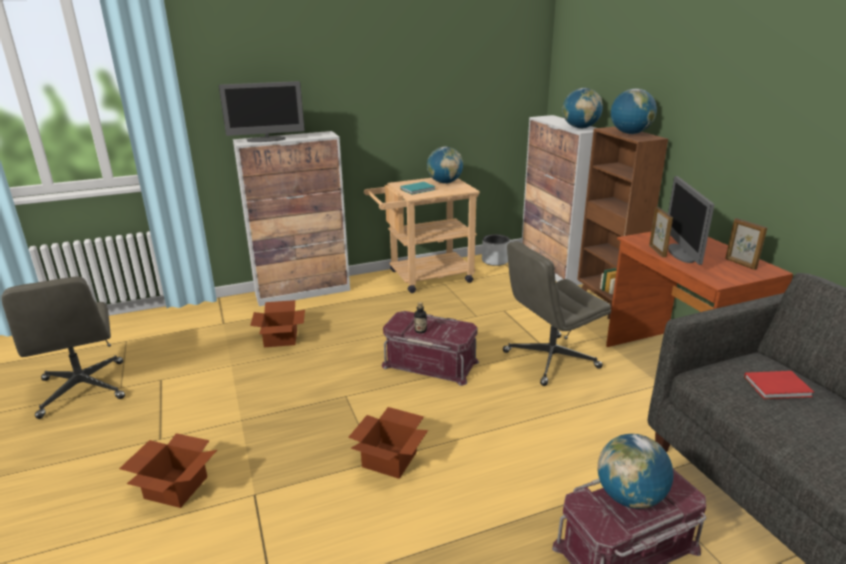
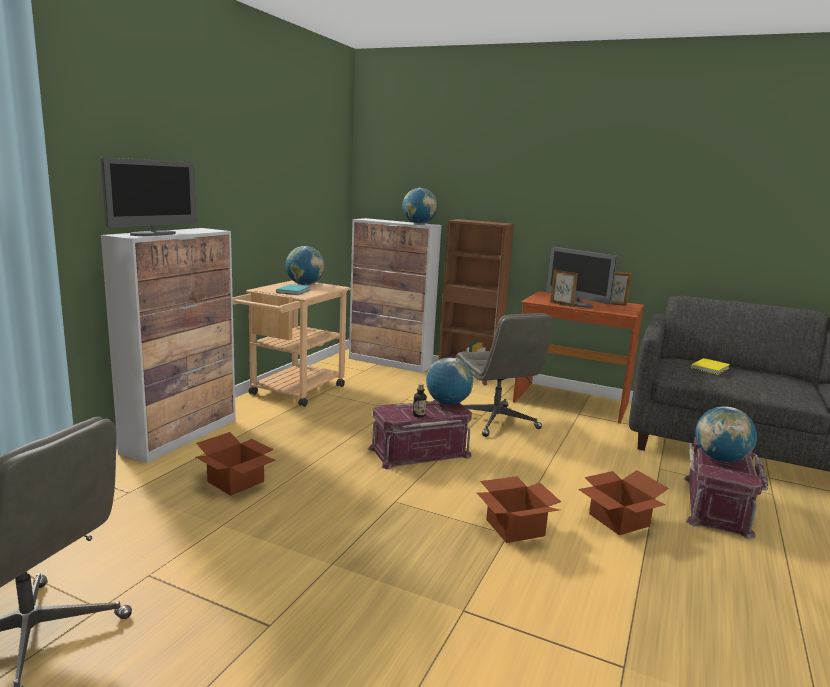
camera: 45 degrees left, 10 degrees down
(175, 486) = (376, 652): cardboard box -> cardboard box (617, 520)
(495, 261) = (334, 366): grey planter -> none
(550, 360) = (496, 421): grey office chair -> grey office chair turned 45 degrees counterclockwise
(630, 133) = (483, 221): globe -> globe (447, 403)
(779, 387) = (711, 368): red book -> yellow book

